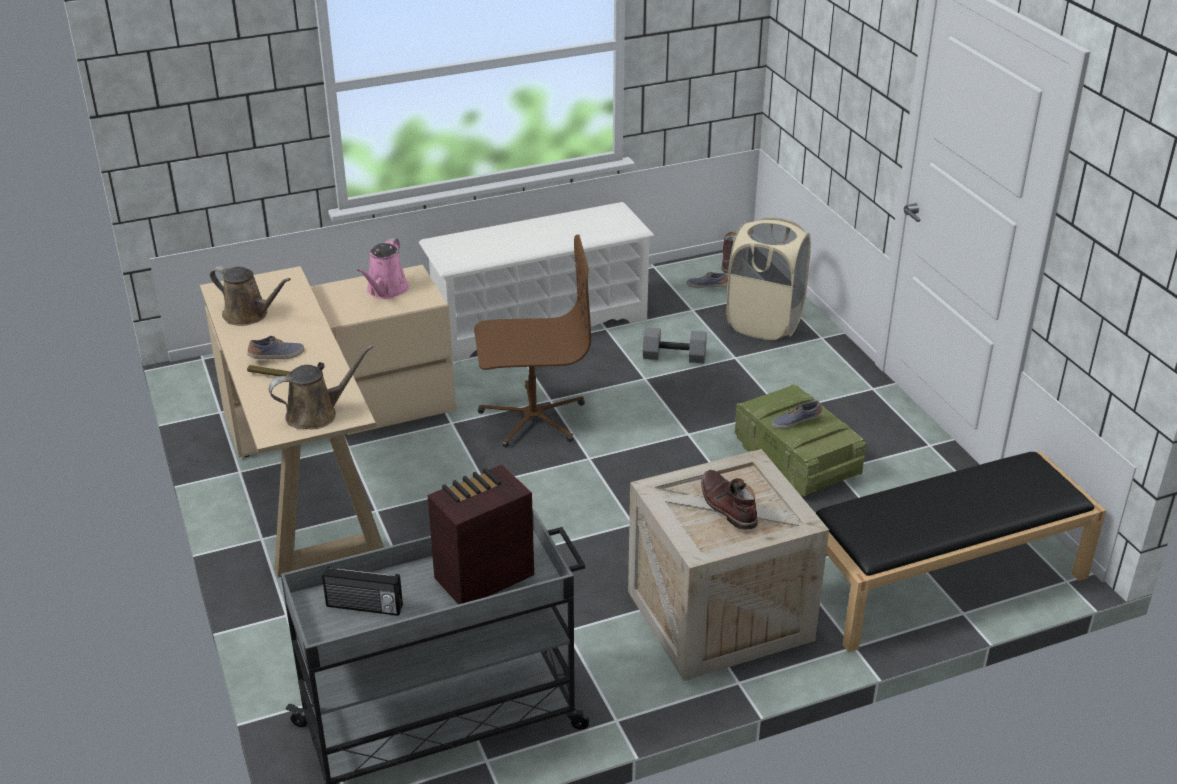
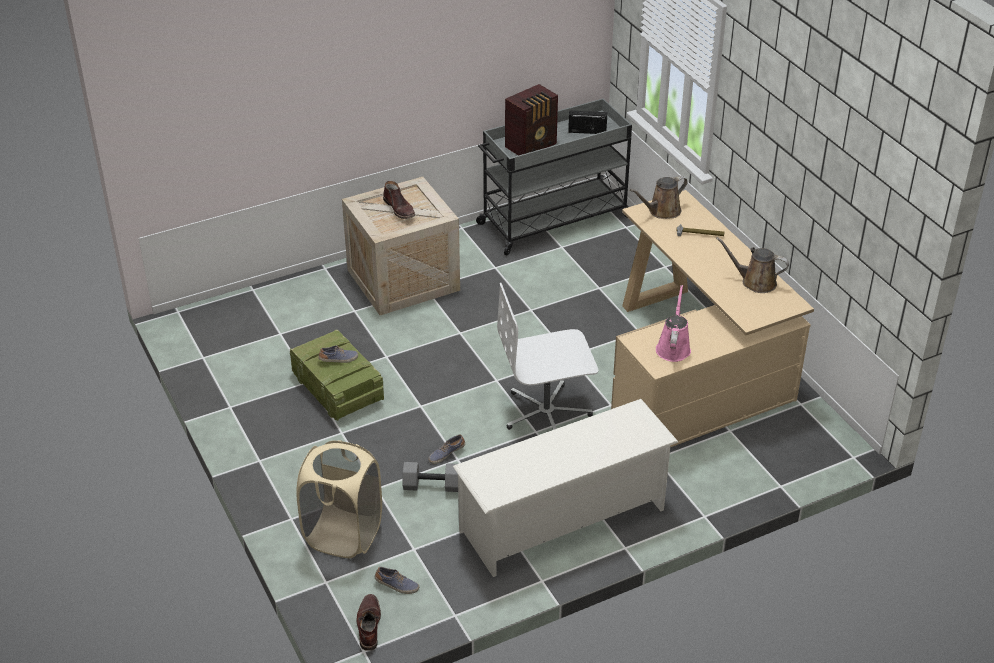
camera: 175 degrees right, 5 degrees up
(277, 357) = (712, 249): shoe -> shoe (446, 454)
(532, 417) = (547, 413): brown office chair -> white office chair
(941, 581) = (259, 307): black bench -> none

